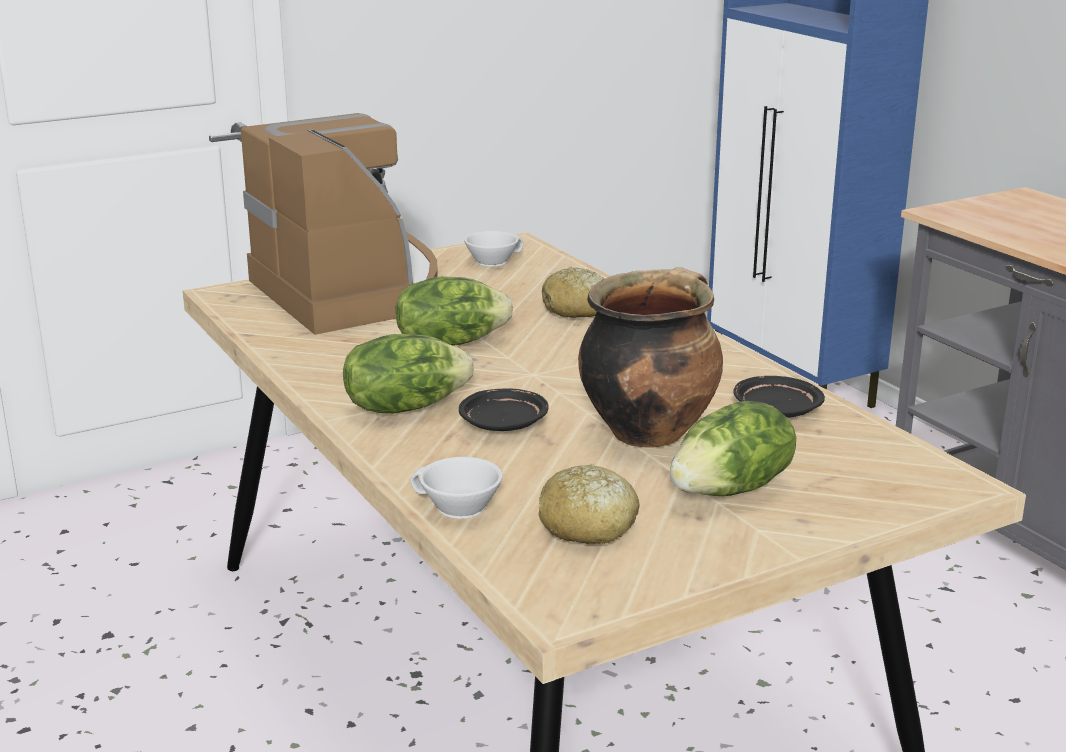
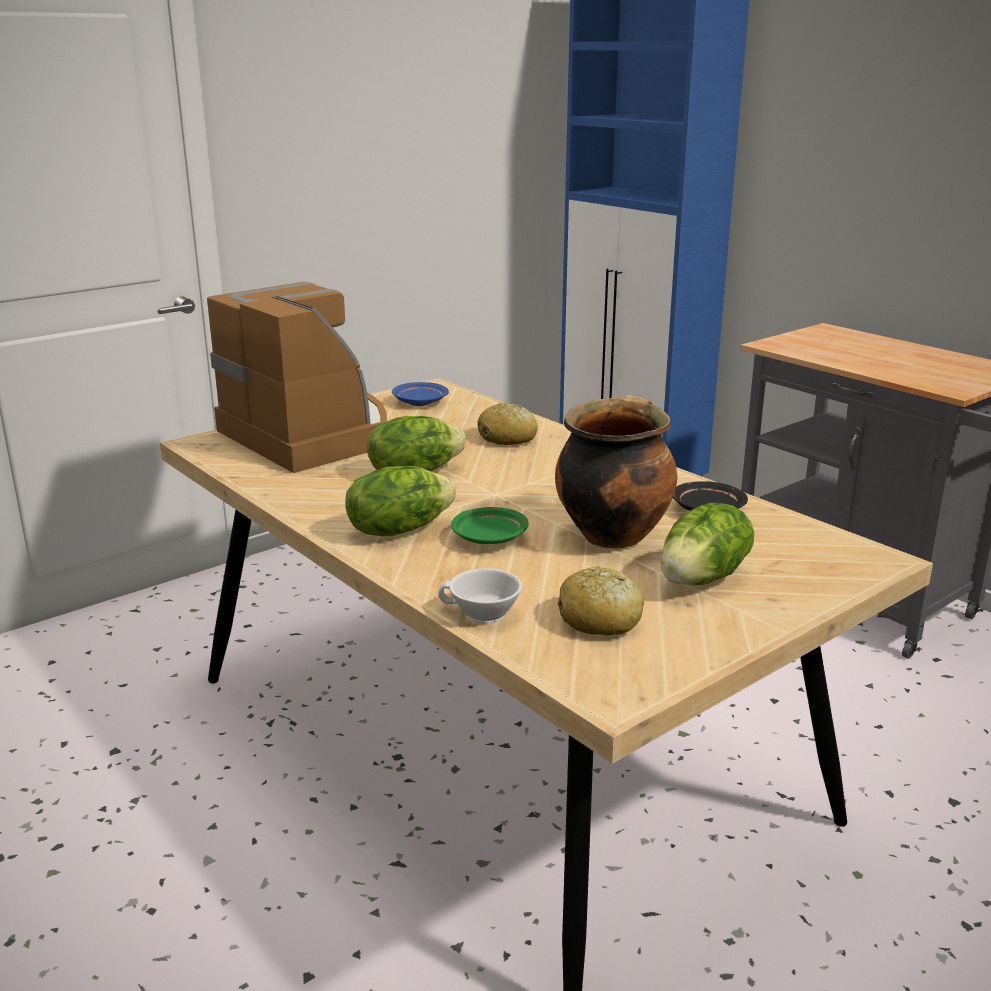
camera: 10 degrees left, 0 degrees up
(492, 260) = (419, 402): white cup -> blue plate
(503, 424) = (490, 537): black plate -> green plate

